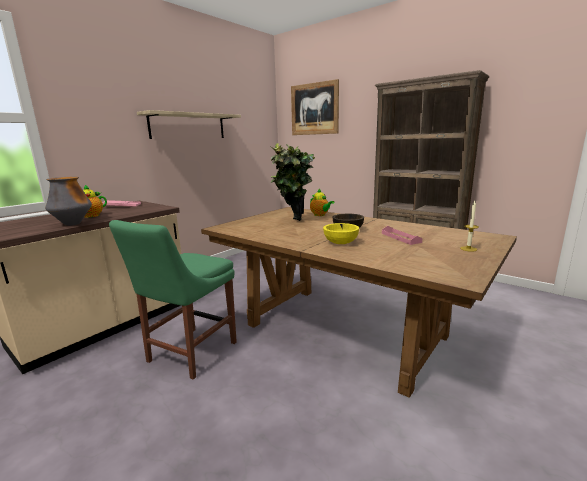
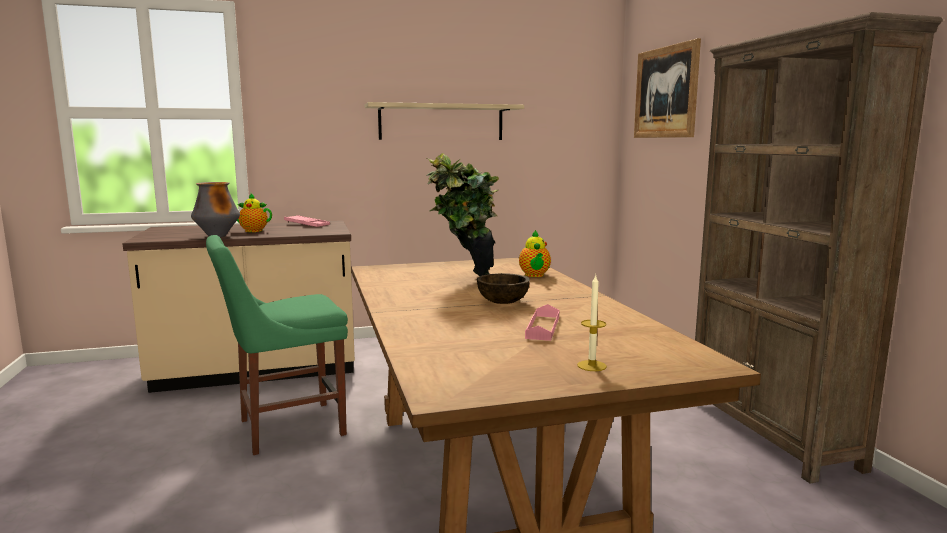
camera: 35 degrees right, 5 degrees down
(341, 243) = (443, 314): yellow bowl -> none

